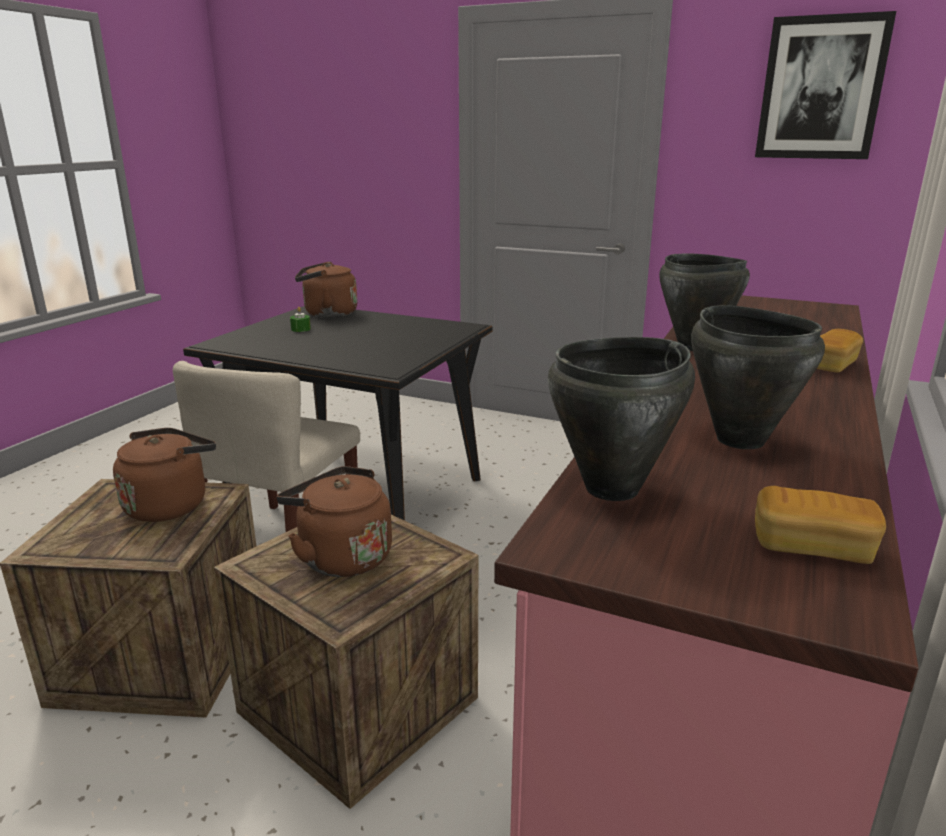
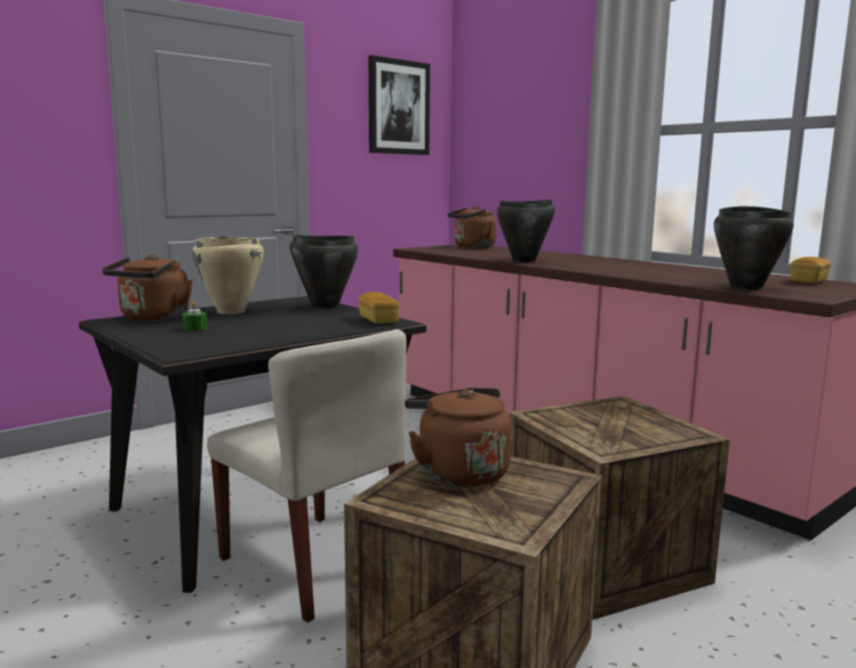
camera: 65 degrees left, 10 degrees down
(341, 557) = (608, 425): brown kettle -> brown kettle (472, 247)
(377, 322) = (231, 311): none -> beige cooking pot
(740, 439) = (685, 273): black cooking pot -> black cooking pot (324, 306)
(831, 365) = (581, 256): bread -> bread (378, 320)

